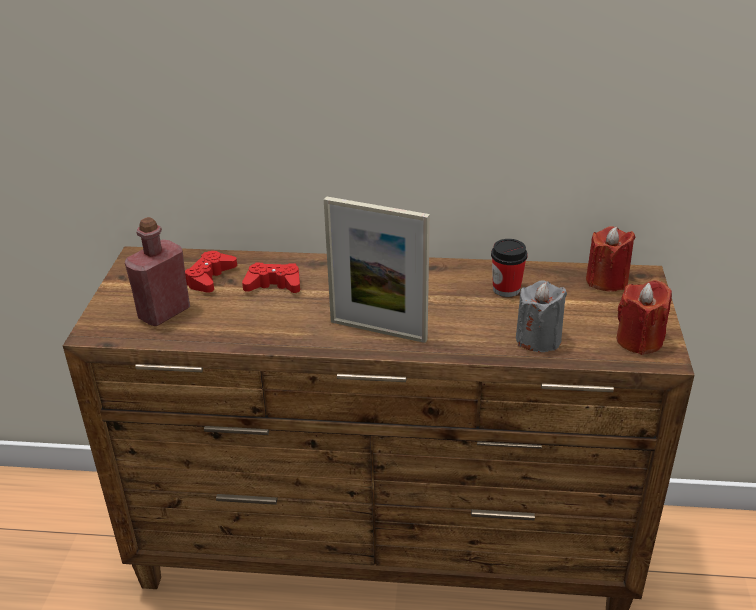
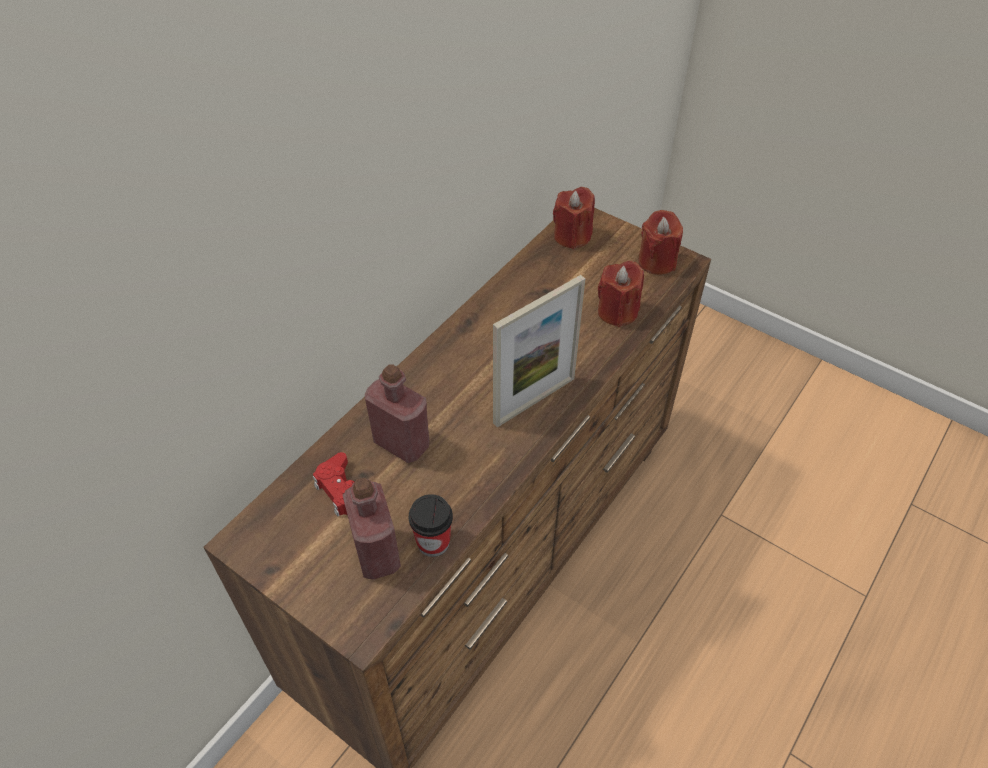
camera: 60 degrees left, 15 degrees up
(274, 285) = (401, 443): red game controller -> red bottle
(506, 289) = (538, 295): cup -> cup (433, 542)
(538, 339) = (617, 312): grey candle -> red candle

